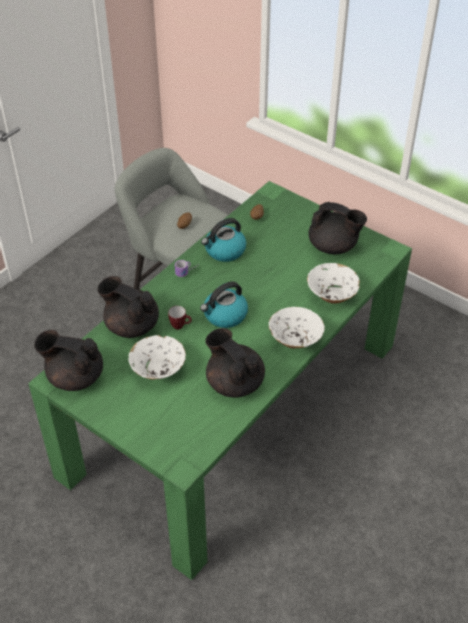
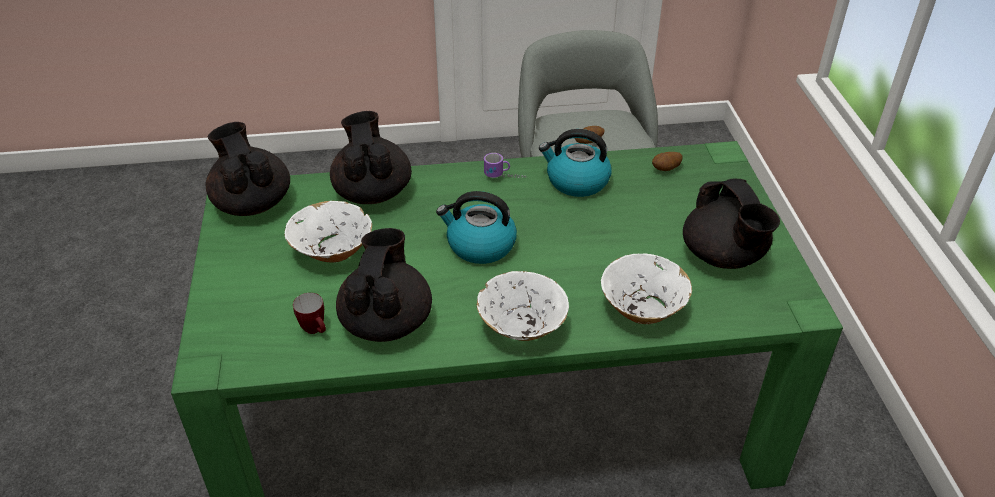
camera: 45 degrees right, 5 degrees down
(180, 326) = (418, 225): mug -> mug (316, 330)

